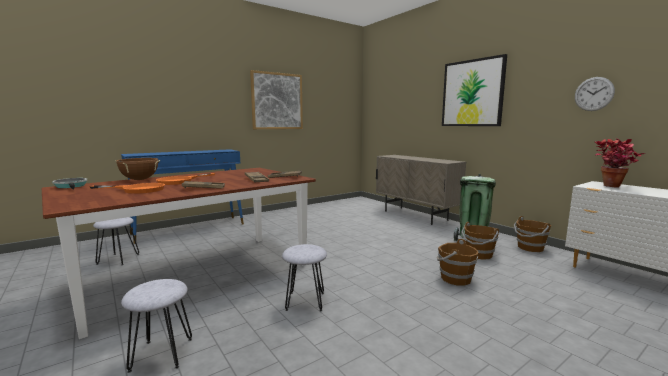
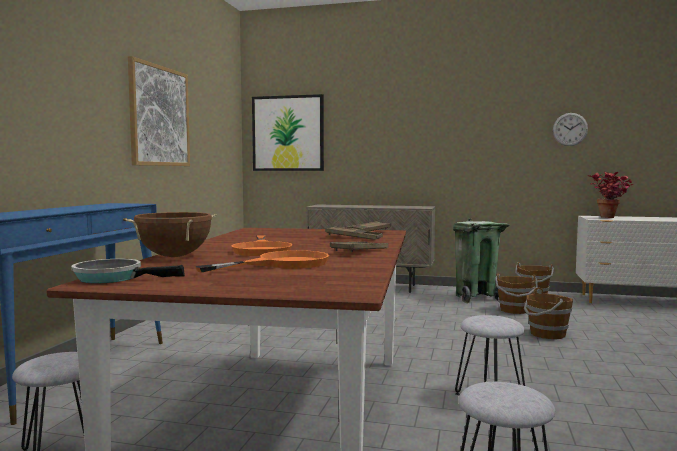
camera: 40 degrees left, 5 degrees down
(472, 93) = (435, 122): picture -> picture (288, 133)

